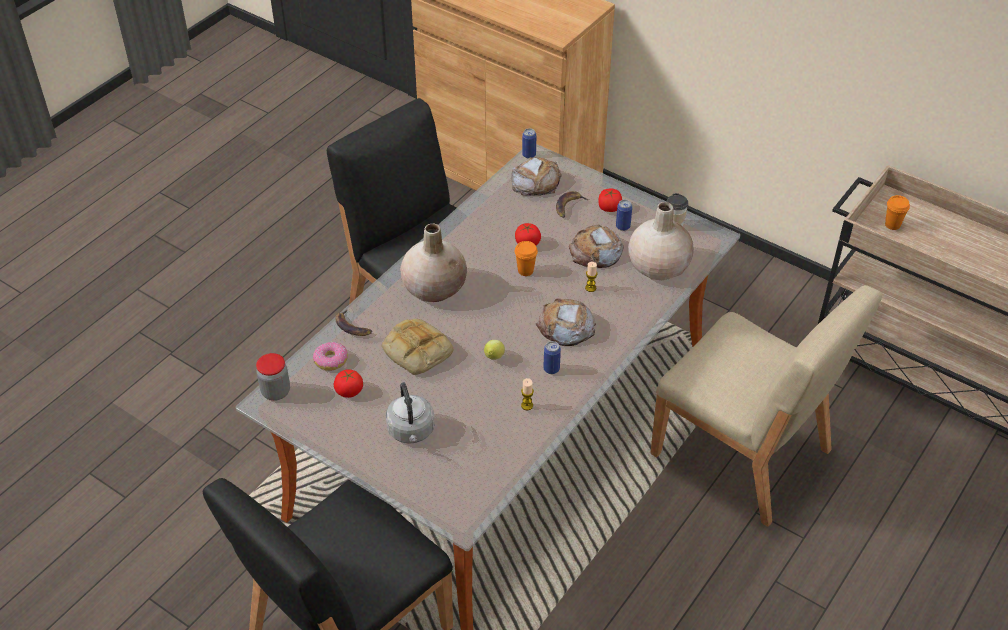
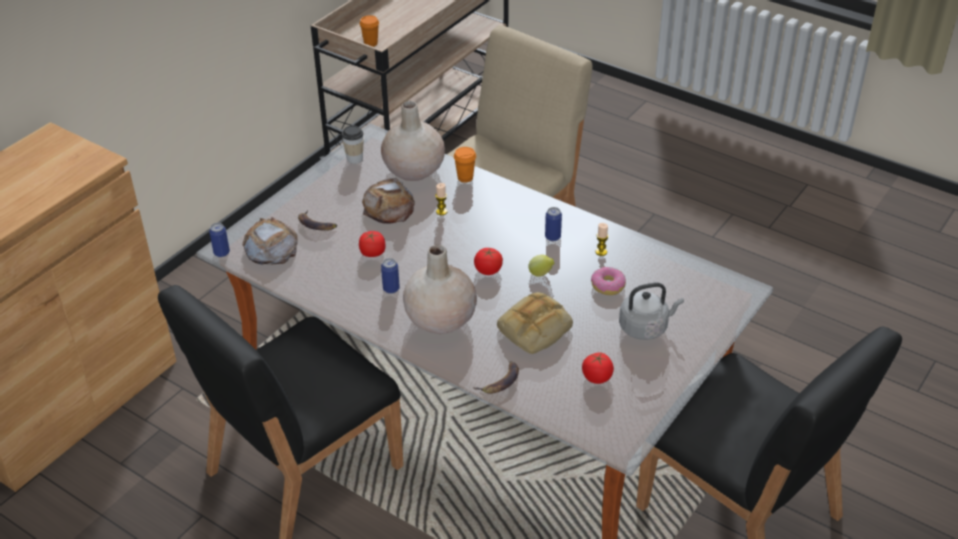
camera: 90 degrees left, 5 degrees down
(276, 392) = (605, 437): jar -> none
(331, 360) = (553, 395): donut -> donut (607, 286)
(525, 271) = (415, 254): orange cup -> orange cup (465, 178)
(565, 327) = (496, 228): bread -> none
(609, 208) = (323, 197): tomato -> tomato (488, 270)
(623, 226) = (352, 189): can -> can (391, 289)

